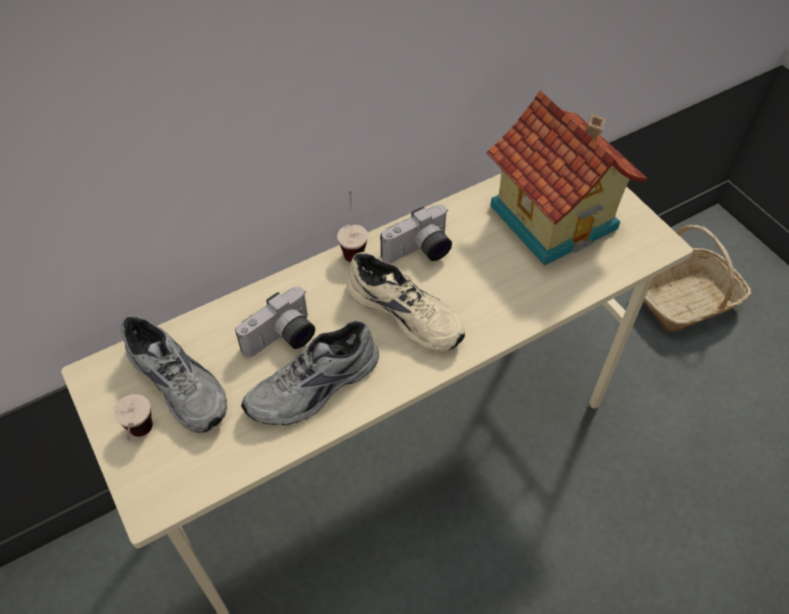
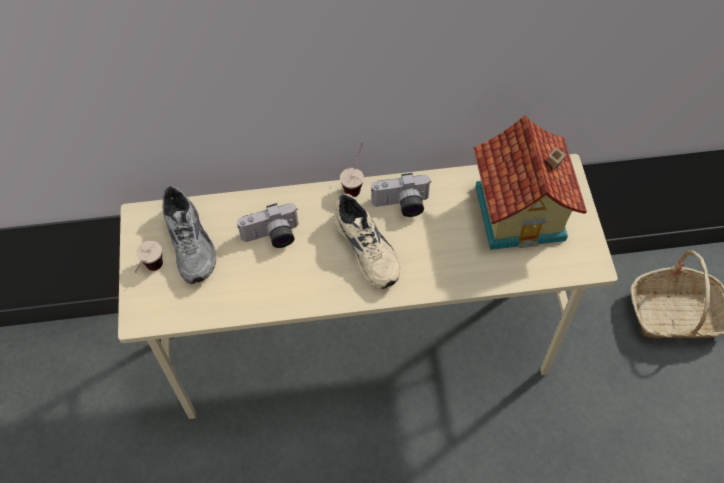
camera: 25 degrees right, 5 degrees up
(315, 388) = (277, 280): grey shoe -> none

